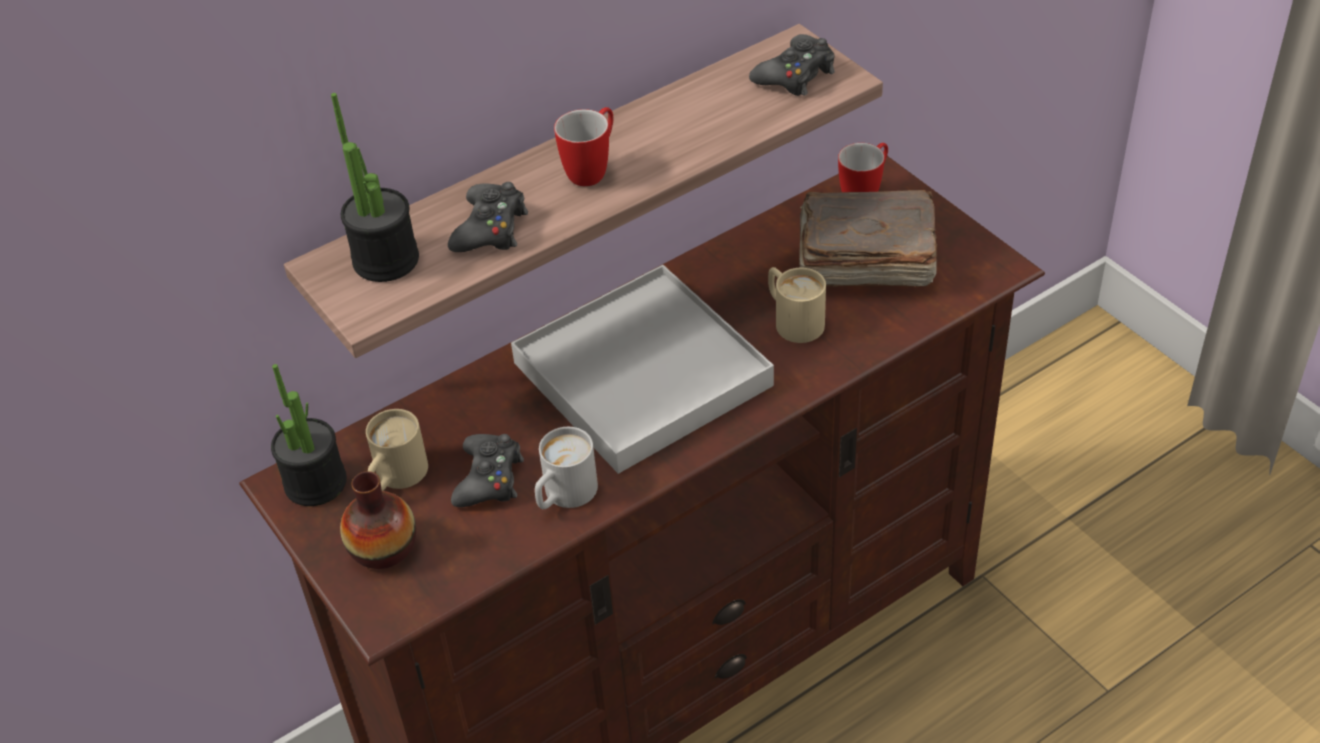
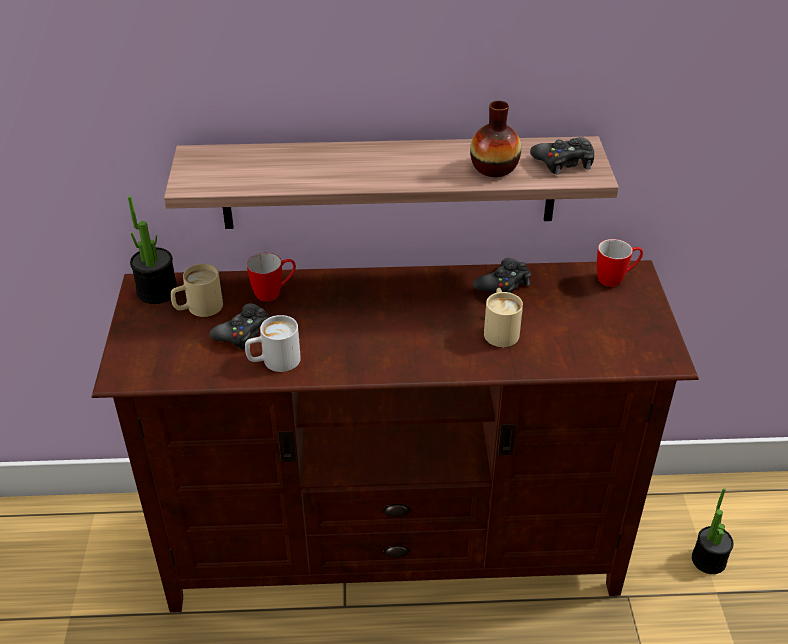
camera: 30 degrees right, 5 degrees down
(383, 548) = (156, 341): vase -> vase (494, 168)
(386, 260) = (226, 164): potted plant -> potted plant (708, 560)
(490, 229) = (297, 171): black game controller -> black game controller (504, 285)
(593, 169) = (387, 165): mug -> mug (274, 293)
(642, 374) = (381, 318): white tray -> none
(863, 260) = (578, 316): brown book -> none

